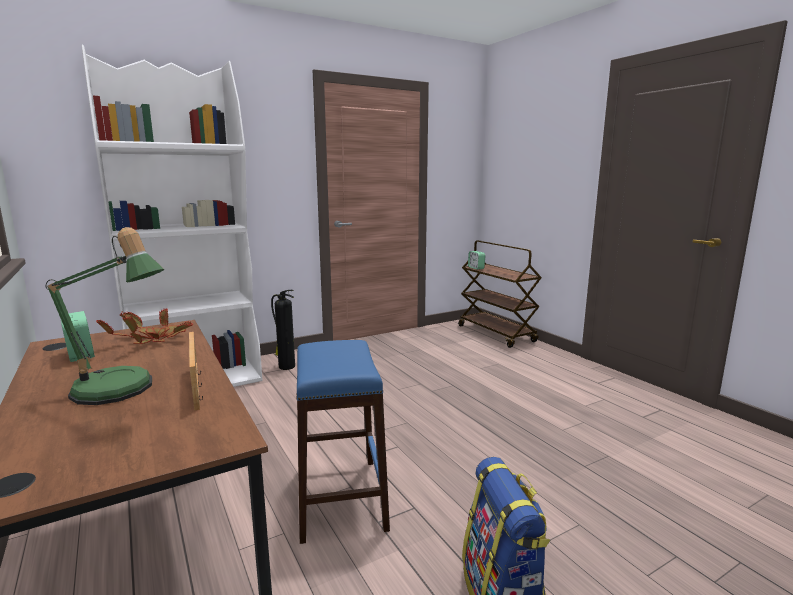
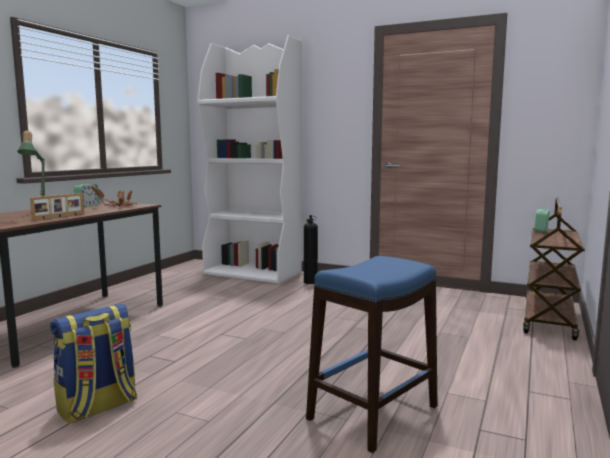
camera: 55 degrees right, 5 degrees down
(341, 497) = (166, 340): blue stool -> blue stool (374, 413)

